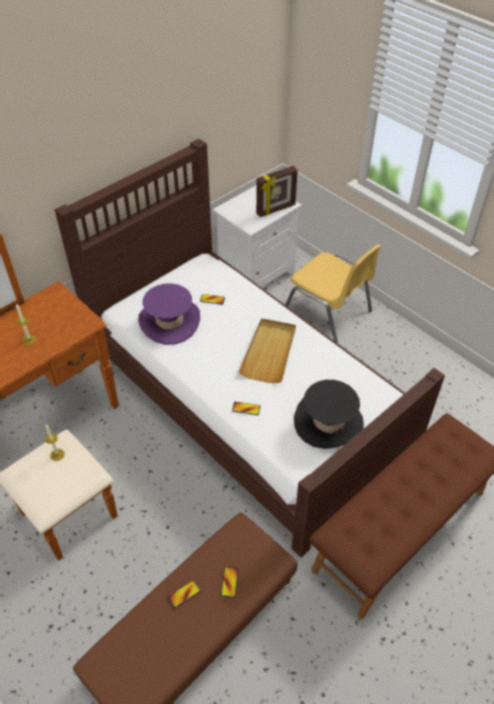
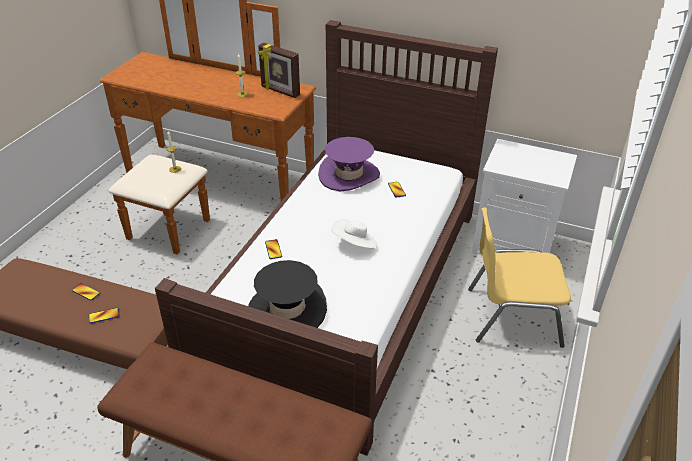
camera: 65 degrees right, 10 degrees down
(269, 352) = (355, 244): beige tray -> white hat
(276, 209) = (539, 174): picture frame -> picture frame (280, 91)
(328, 312) = (511, 315): yellow chair -> yellow chair turned 75 degrees clockwise

